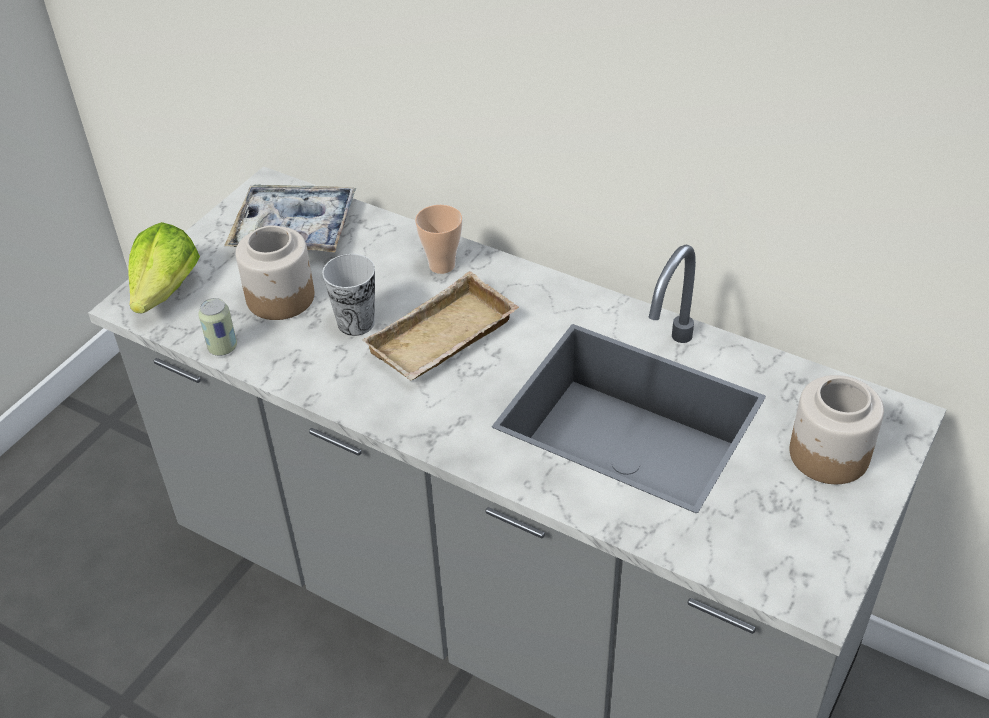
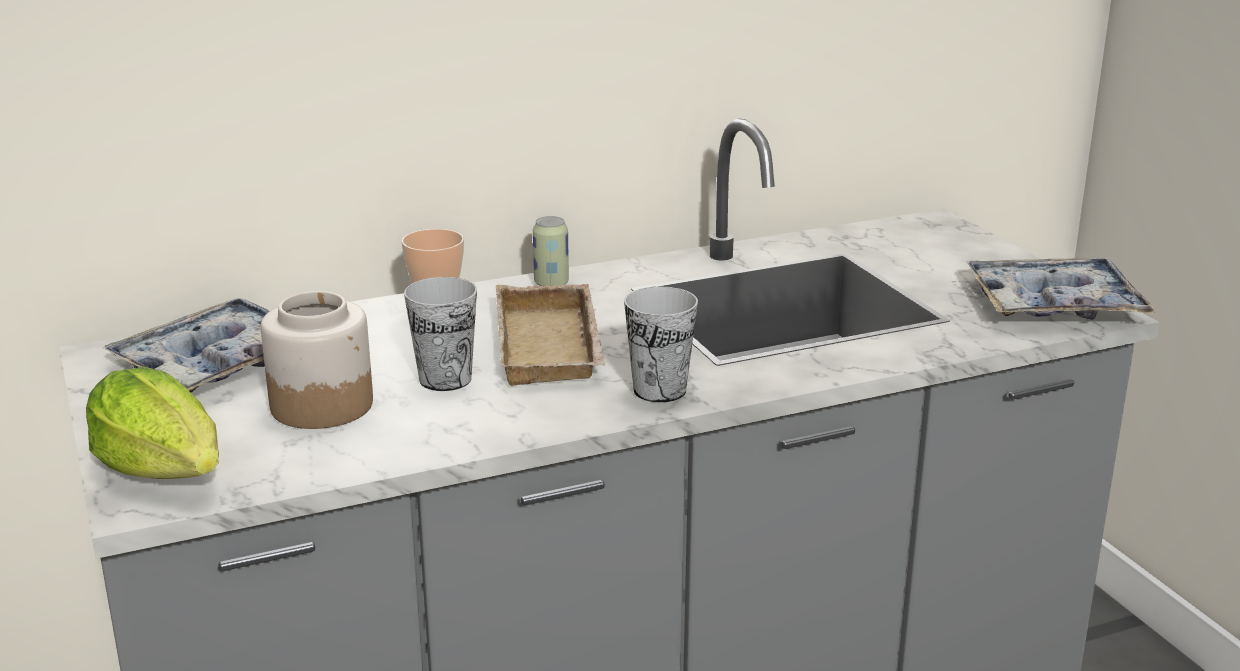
camera: 55 degrees left, 20 degrees down
(222, 347) = (344, 465): can -> can (551, 283)
(427, 420) = (659, 390): none -> cup
(799, 563) = (1054, 305): none -> tray
(828, 454) = (943, 256): jar -> none

